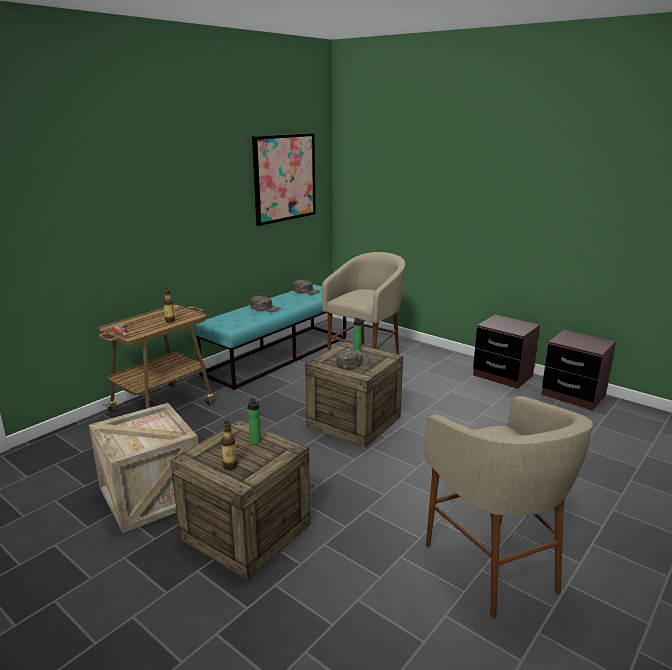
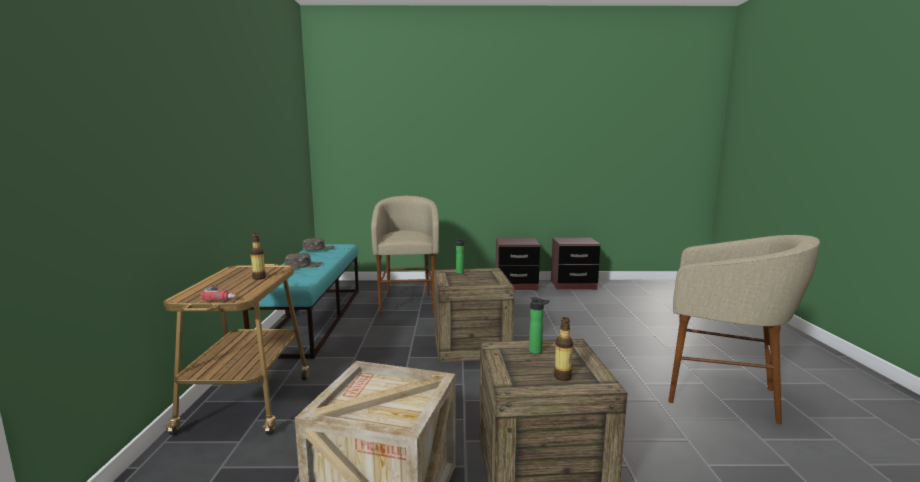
camera: 40 degrees left, 10 degrees down
(284, 178) = (284, 130): picture -> none
(353, 362) = (474, 279): green cap -> none

